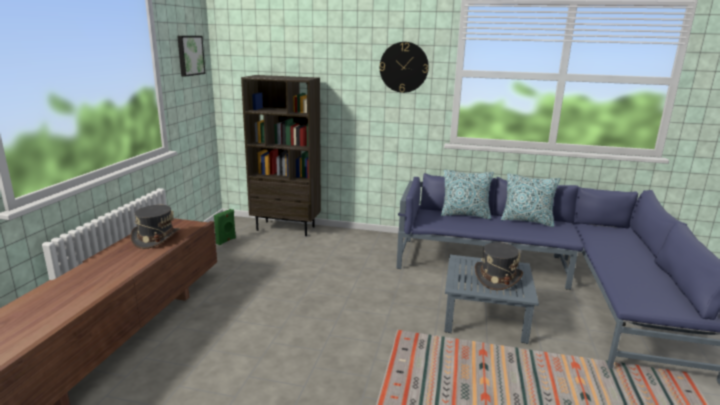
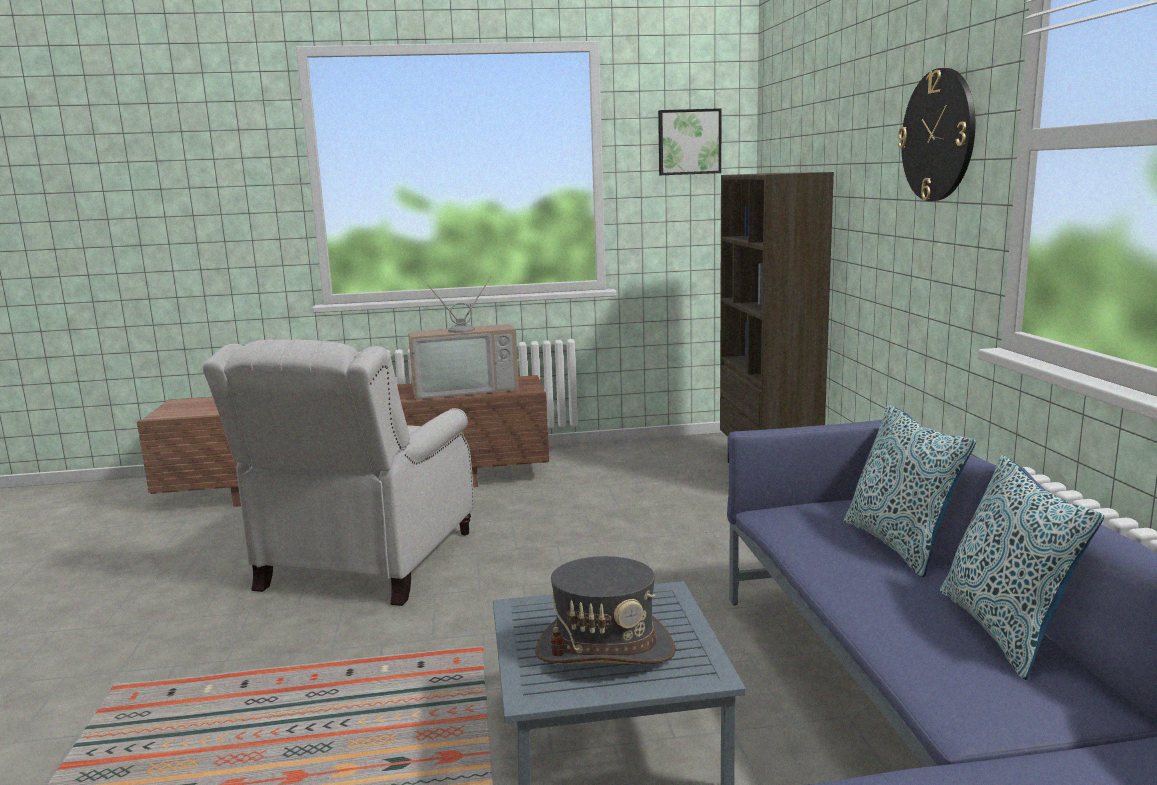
camera: 70 degrees right, 5 degrees down
(156, 238) = (465, 389): grey hat -> television
(226, 241) = (663, 457): green speaker -> none
(263, 352) = (367, 562): none -> white armchair

